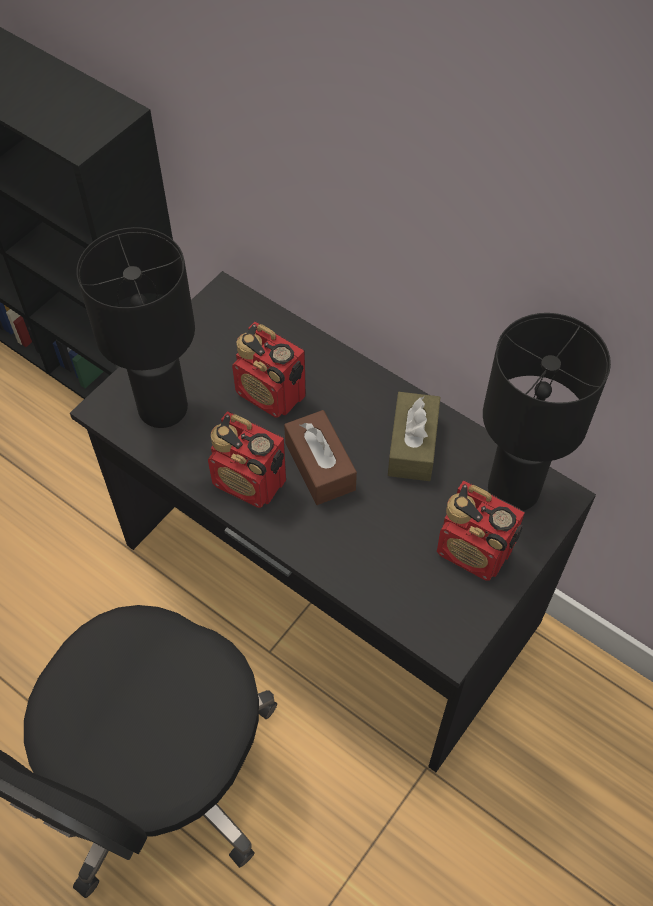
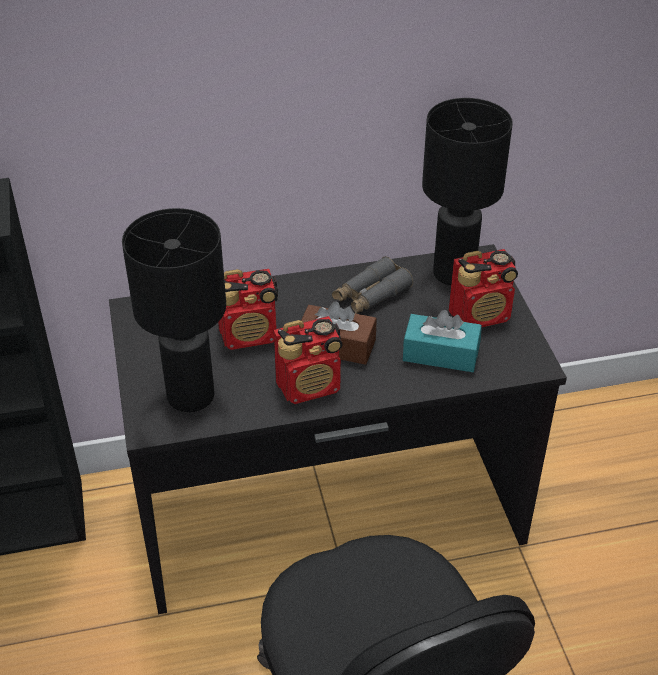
camera: 50 degrees left, 15 degrees down
(387, 554) = (440, 354): none -> turquoise tissue box
(412, 445) = (371, 295): brown tissue box -> grey binoculars

